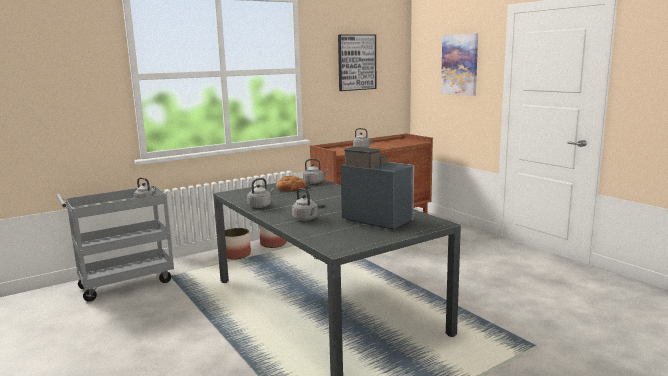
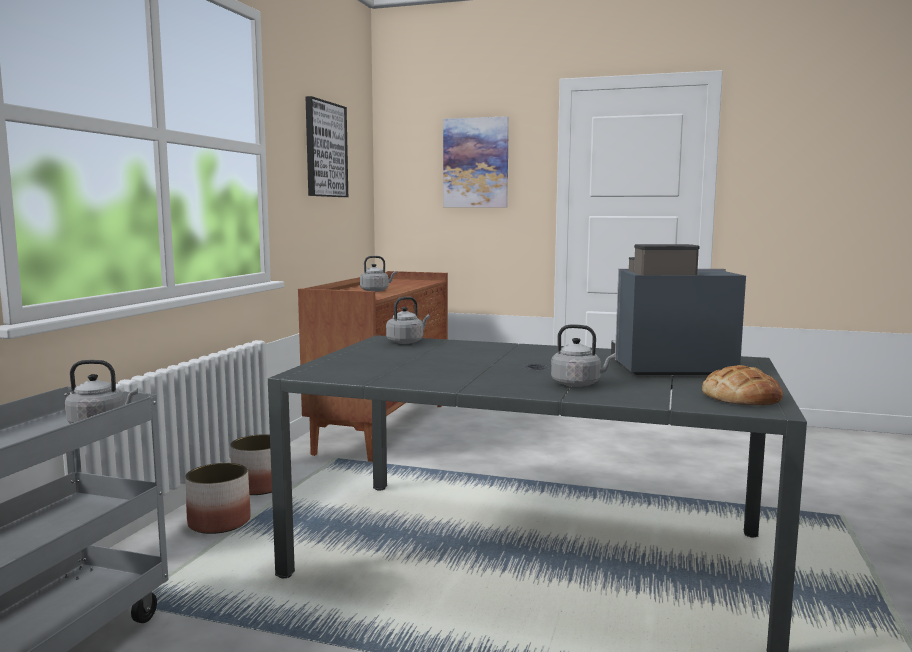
camera: 40 degrees left, 5 degrees down
(260, 206) = (437, 380): grey kettle -> none
(291, 188) = (394, 352): bread -> bread (742, 397)

